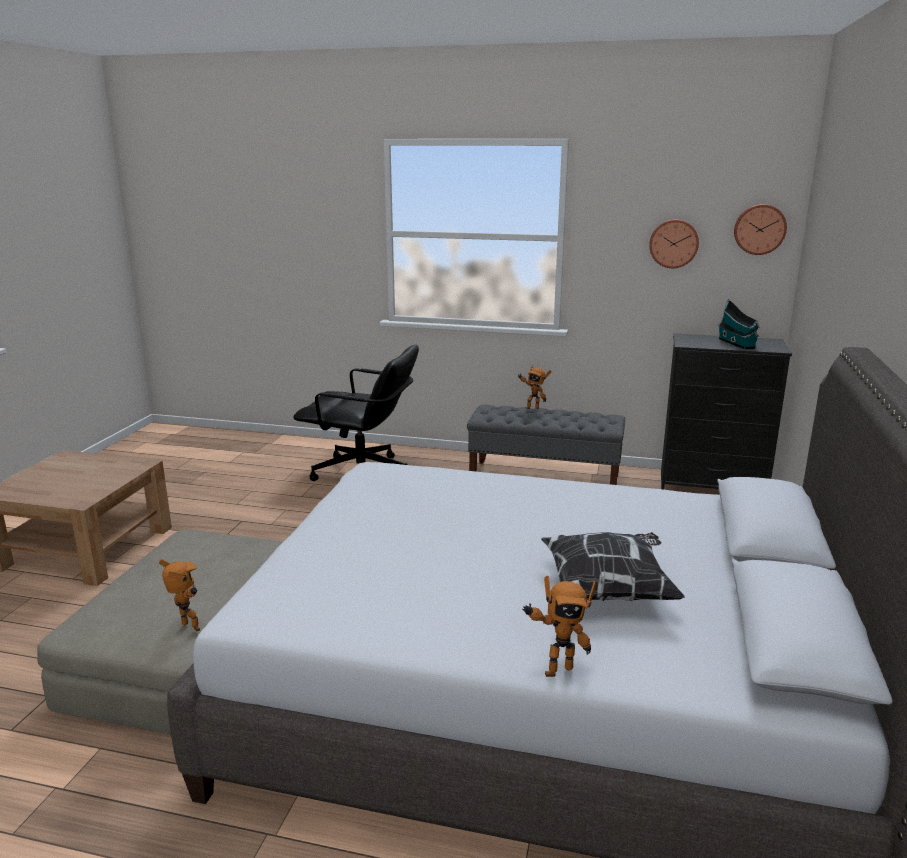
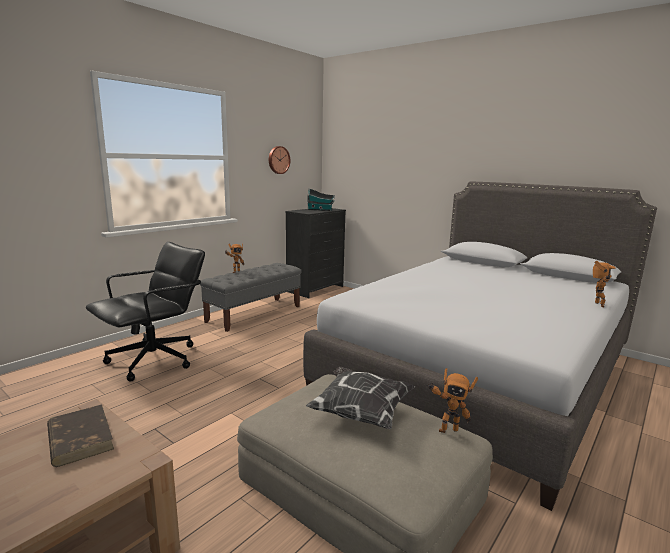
camera: 65 degrees left, 5 degrees down
(105, 475) = (80, 438): none -> brown book
(188, 629) = (447, 429): toy robot -> toy robot turned 150 degrees counterclockwise
(608, 589) = (527, 286): pillow -> pillow (360, 412)
(759, 229) = (309, 152): wall clock -> none

